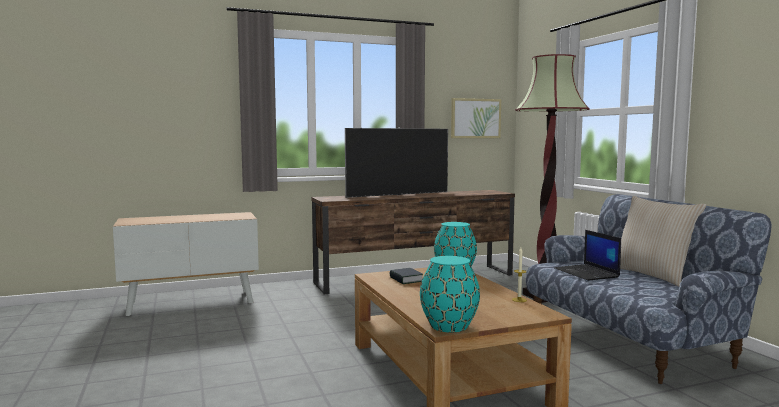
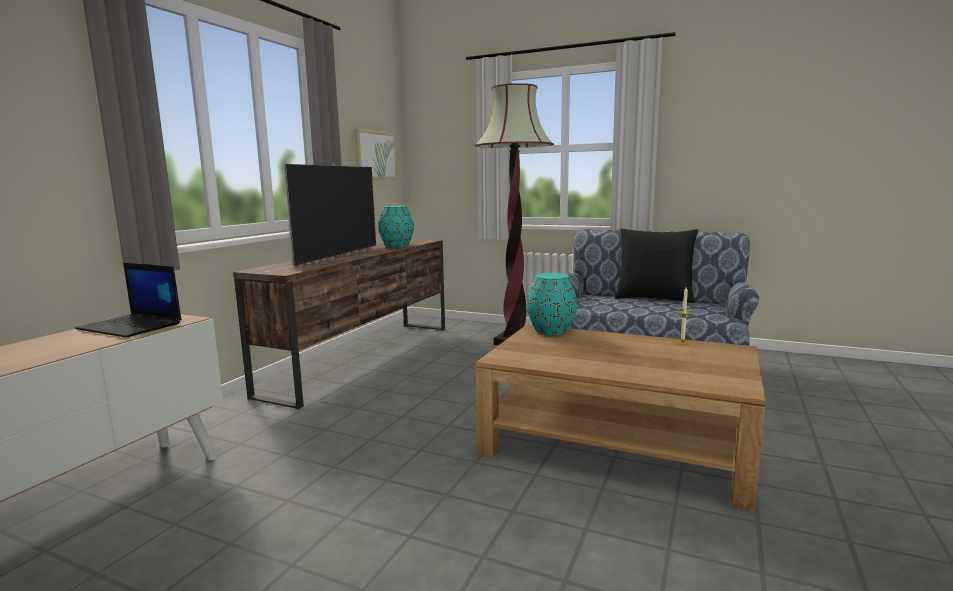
camera: 45 degrees left, 5 degrees up
(406, 279) = (545, 352): book -> none
(449, 326) = (736, 385): turquoise vase -> turquoise vase (397, 246)
(587, 273) = (619, 307): laptop -> laptop (132, 326)
(652, 275) = (654, 298): beige pillow -> black pillow

